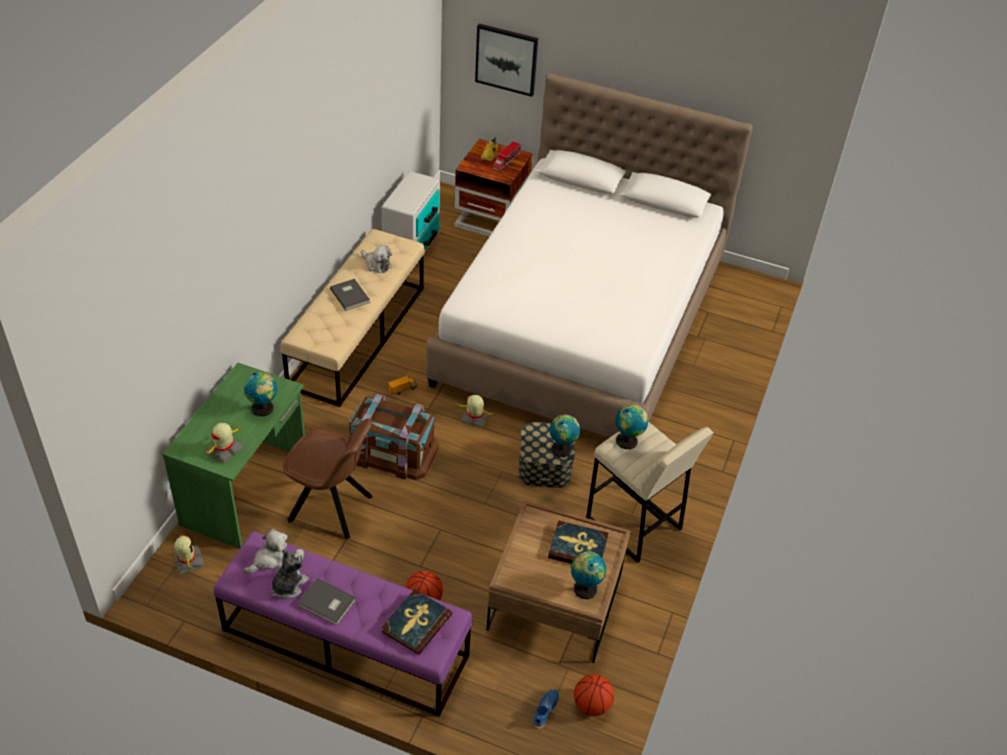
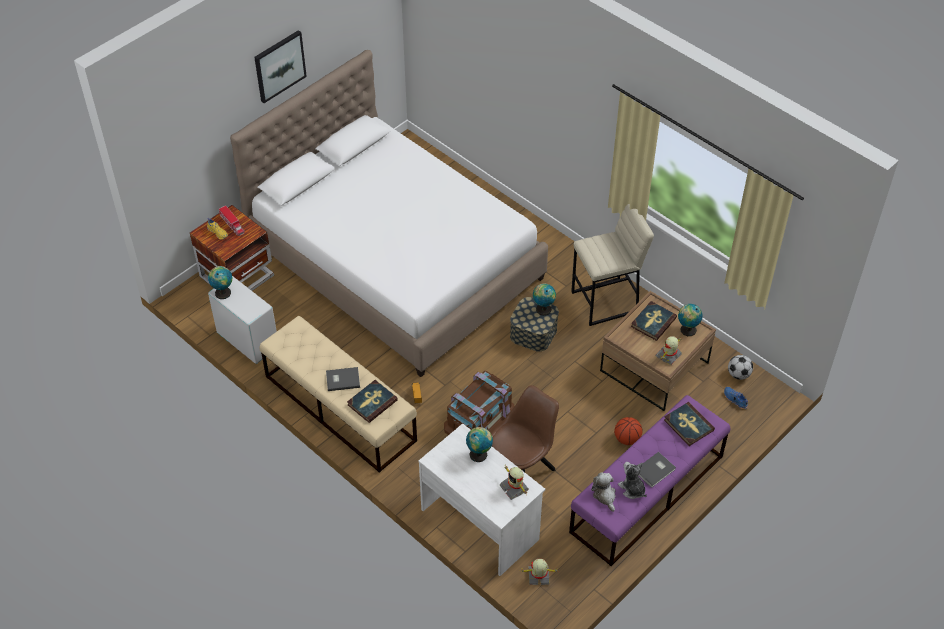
camera: 65 degrees left, 5 degrees up
(247, 489) = (480, 523): green desk -> white desk
(329, 325) = (372, 402): none -> book
(376, 264) = (311, 352): plush toy -> none
(474, 419) = (468, 359): toy robot -> toy robot (669, 355)
(506, 59) = (189, 156): picture -> picture (279, 66)
(592, 705) = (738, 374): basketball -> football
(628, 440) = (596, 255): globe -> globe (223, 292)

